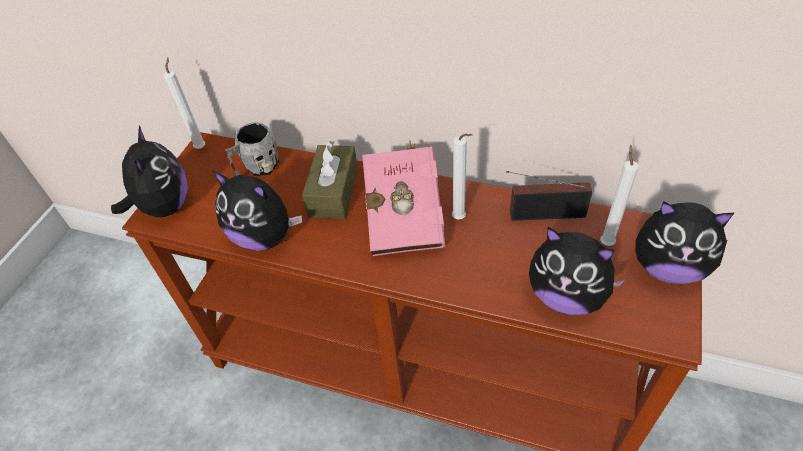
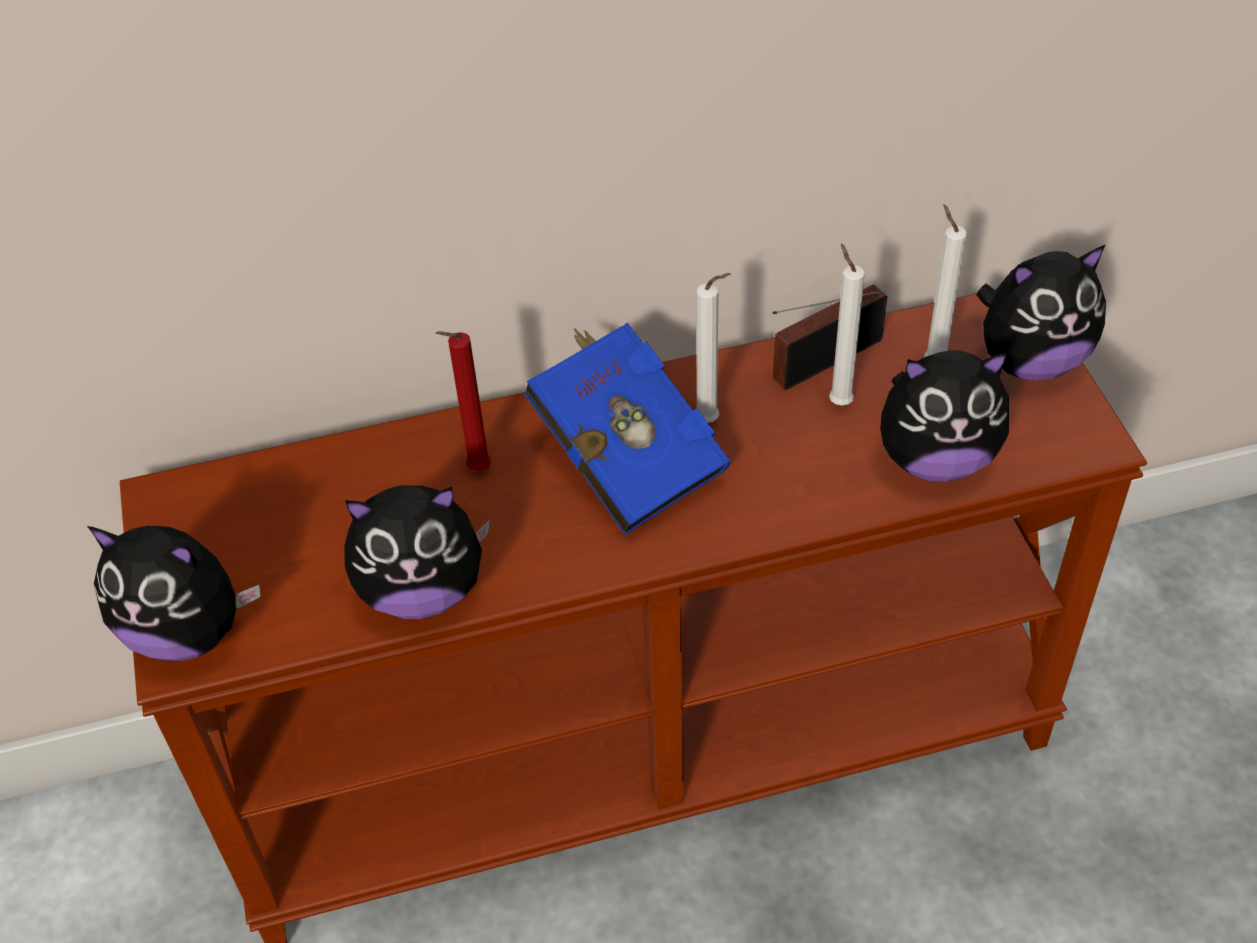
camera: 35 degrees left, 0 degrees up
(164, 207) = (188, 631): plush toy -> plush toy turned 150 degrees clockwise
(201, 147) = (156, 502): white candle -> white candle (838, 401)
(257, 169) = (305, 492): grey mug -> none
(333, 192) = (475, 470): brown tissue box -> red candle
(405, 216) = (625, 454): pink book -> blue book

